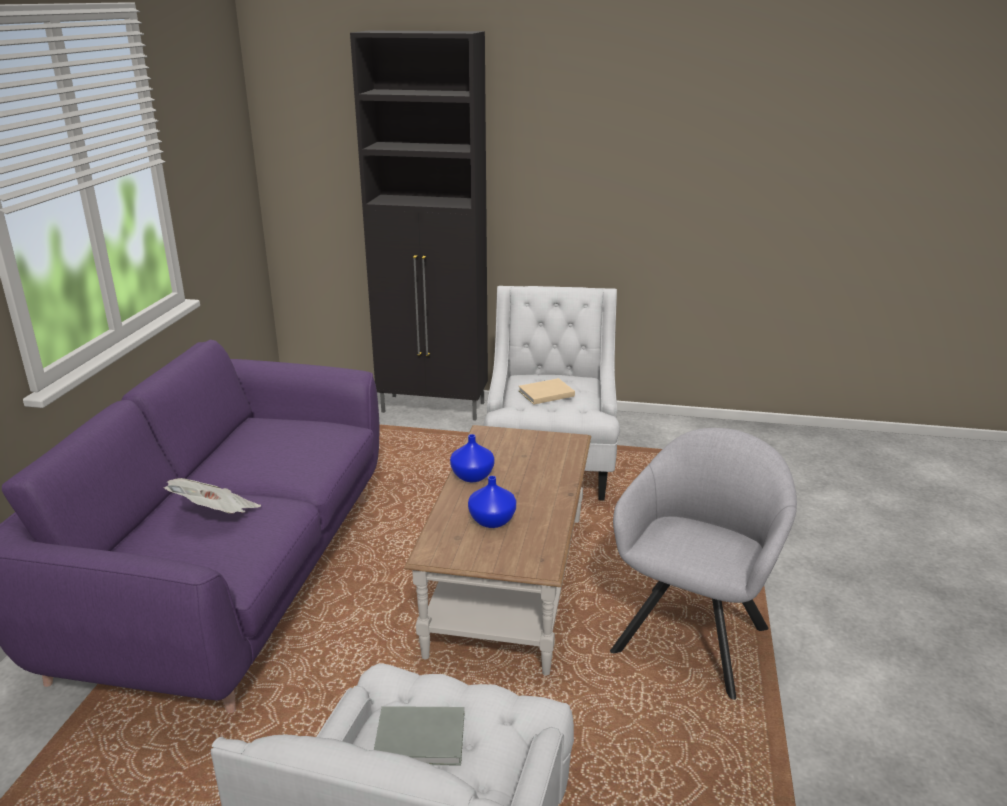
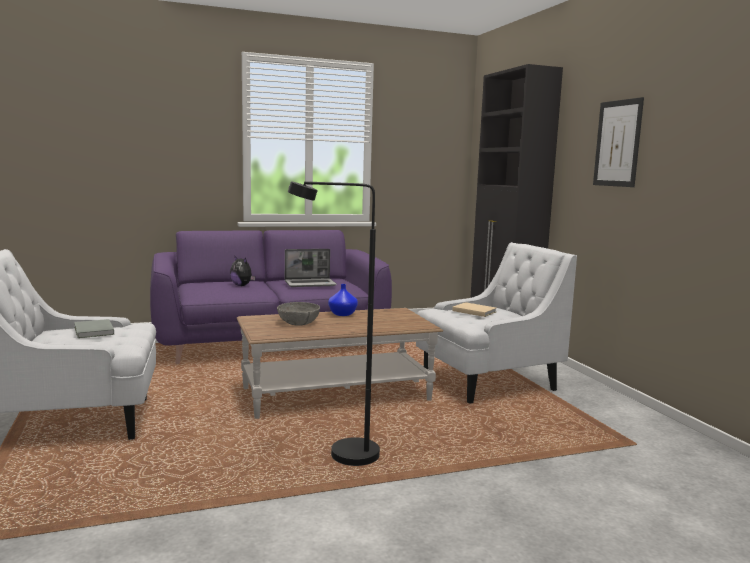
camera: 60 degrees right, 15 degrees down
(217, 515) = (242, 285): newspaper -> plush toy
(287, 452) = (310, 284): none -> laptop
(493, 521) = (298, 323): blue vase -> grey bowl
(600, 143) = (617, 143): none -> picture
(694, 635) = (340, 456): grey armchair -> black floor lamp

